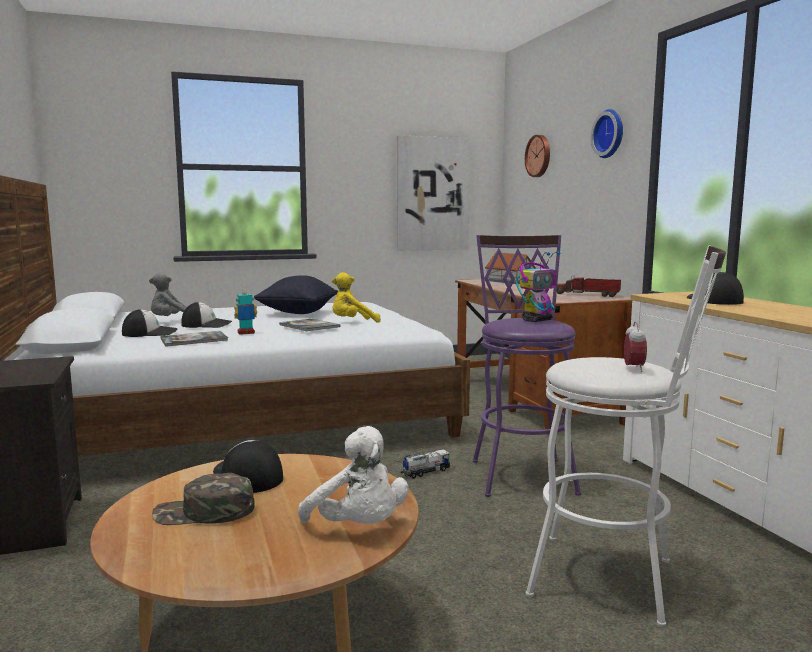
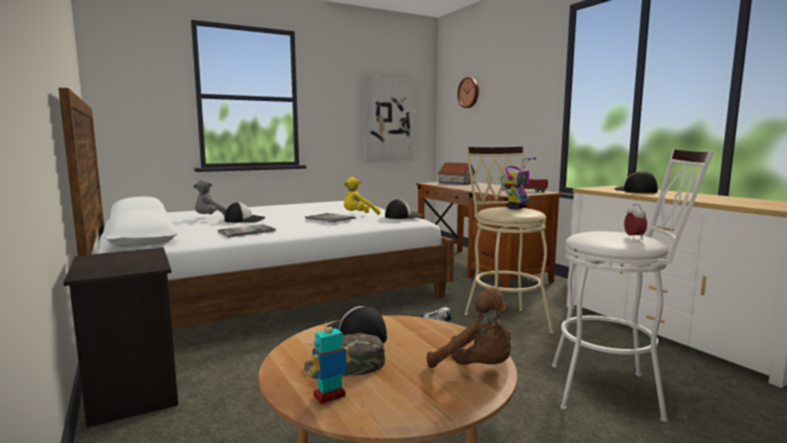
camera: 10 degrees left, 0 degrees up
(150, 333) = (204, 228): cap -> cap (403, 216)
(246, 333) = (284, 225): toy robot -> toy robot (330, 396)
(298, 313) = (307, 209): black pillow -> none
(358, 528) = (476, 368): white plush toy -> brown plush toy
(521, 472) = (503, 320): purple stool -> beige stool
(610, 134) = (530, 76): wall clock -> none

